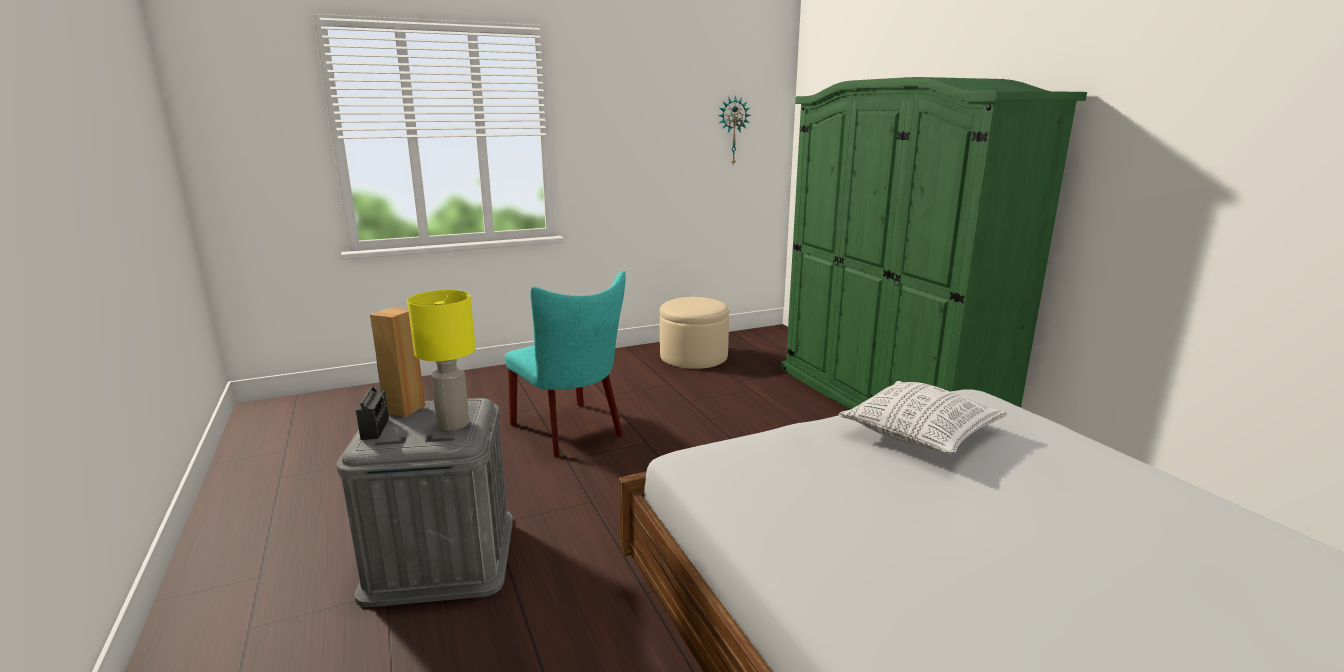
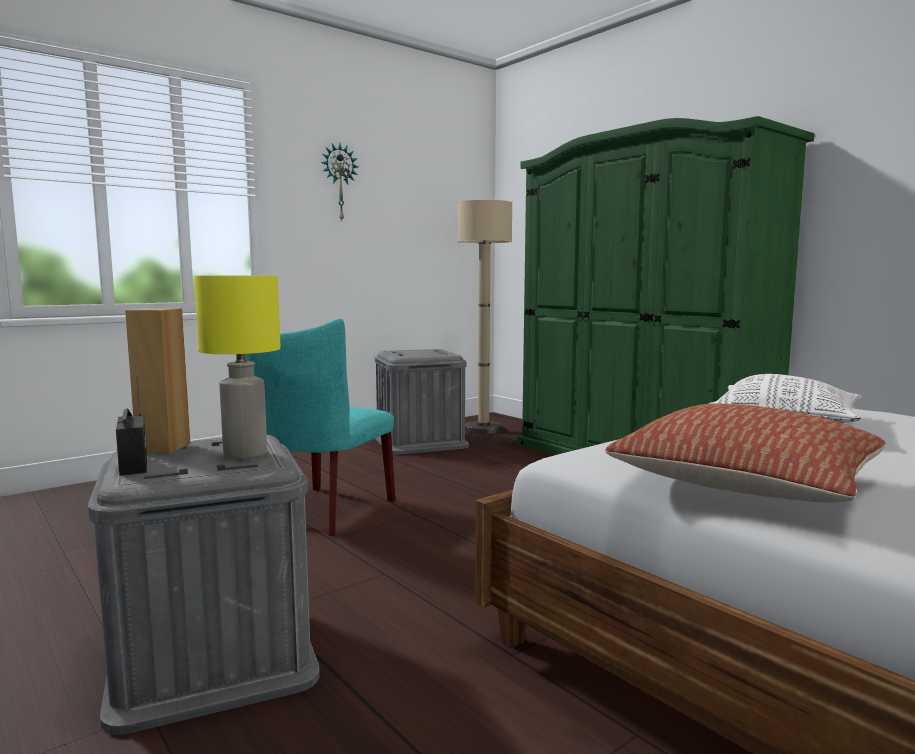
camera: 15 degrees left, 10 degrees down
(571, 432) = (320, 513): turquoise chair -> turquoise chair turned 75 degrees clockwise
(693, 356) = (420, 441): beige ottoman -> grey storage box
(732, 131) = (441, 210): wall clock -> wall clock (339, 182)
(760, 346) = (483, 429): none -> beige floor lamp
(793, 513) = (746, 484): none -> pillow

